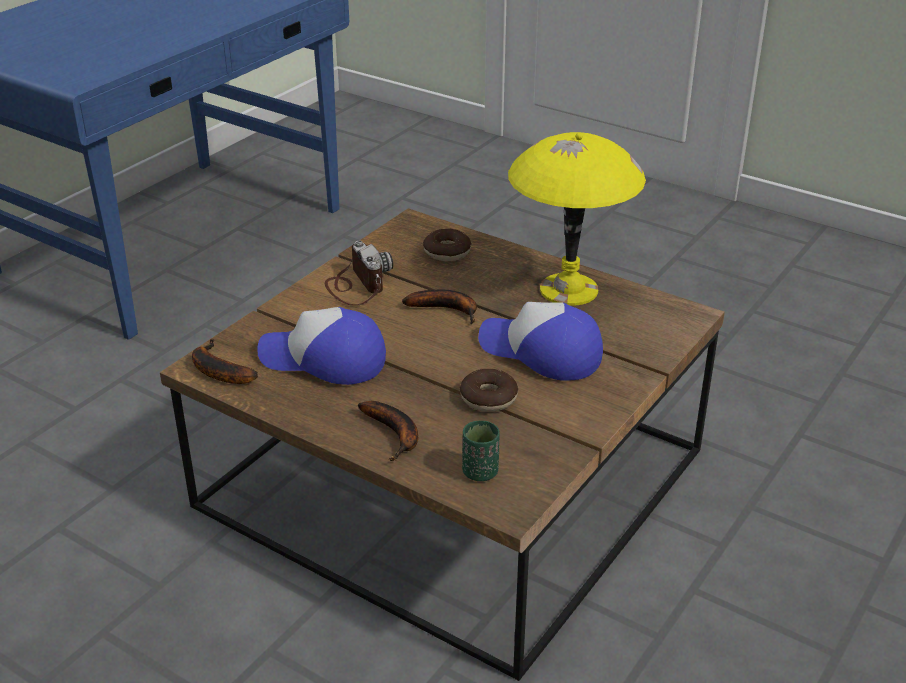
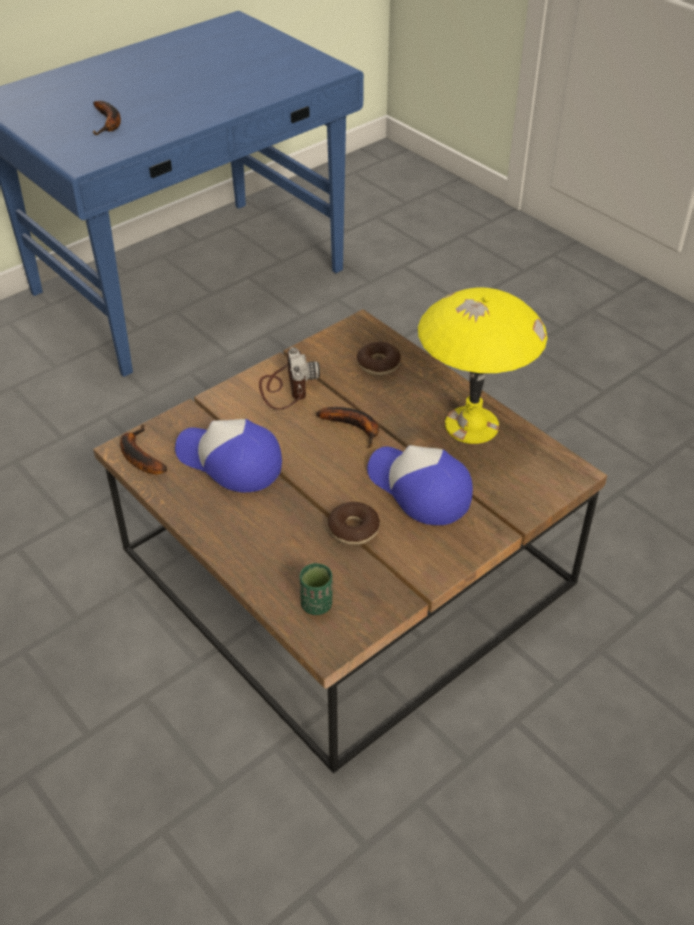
camera: 15 degrees right, 10 degrees up
(395, 434) = (260, 551): banana -> banana (109, 123)

